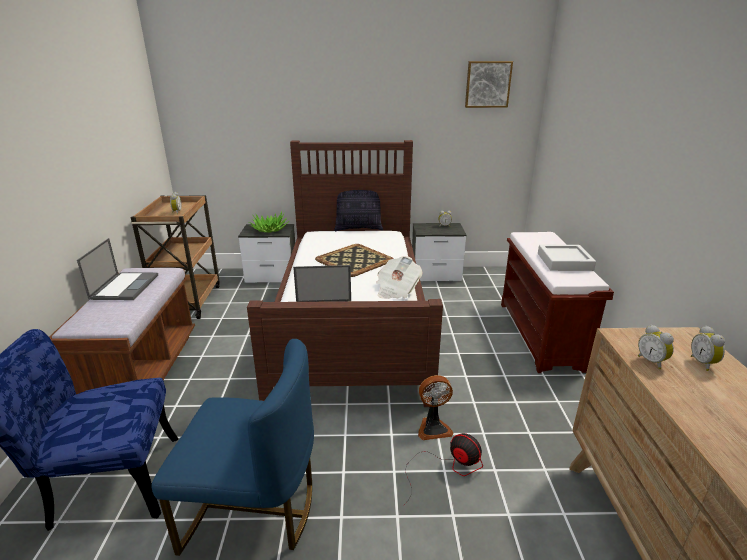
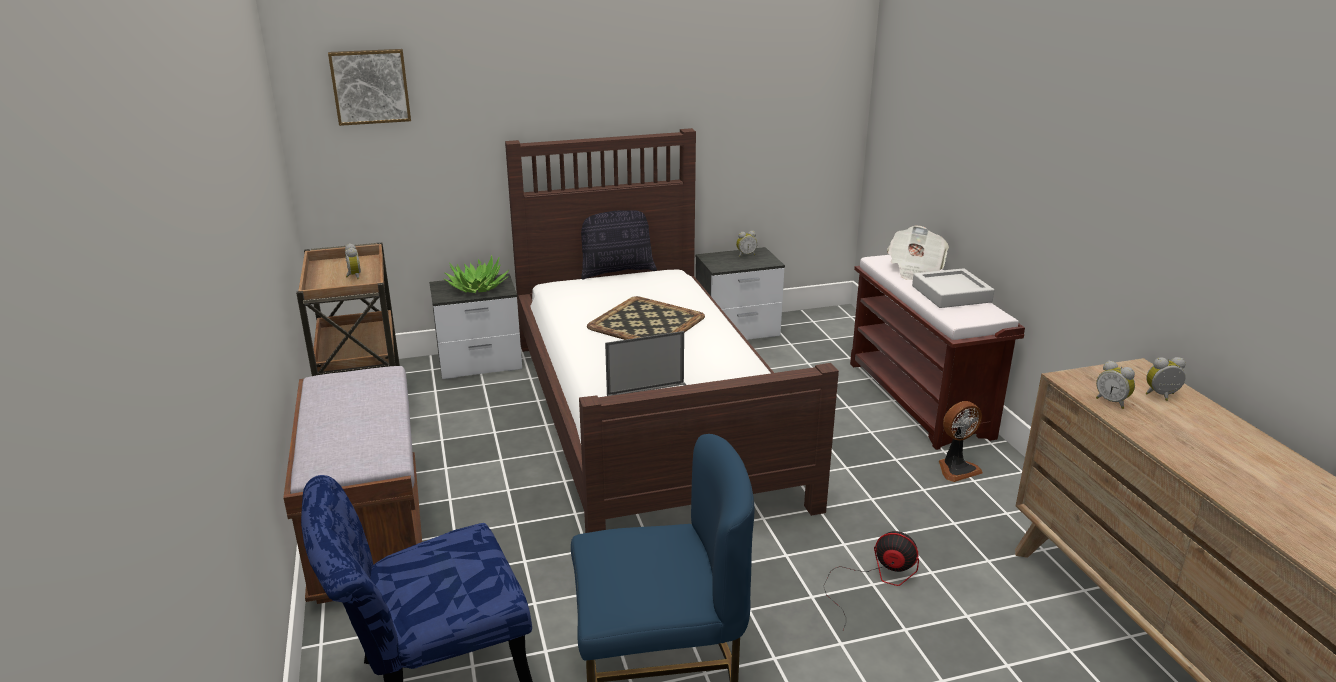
camera: 15 degrees left, 0 degrees up
(125, 286) = (340, 404): laptop -> none
(396, 290) = (735, 359): newspaper -> newspaper (915, 269)
(433, 428) = (835, 538): fan -> fan (956, 468)
(487, 84) = (796, 41): picture -> picture (370, 86)
(703, 363) = (1162, 396): alarm clock -> alarm clock turned 105 degrees clockwise

